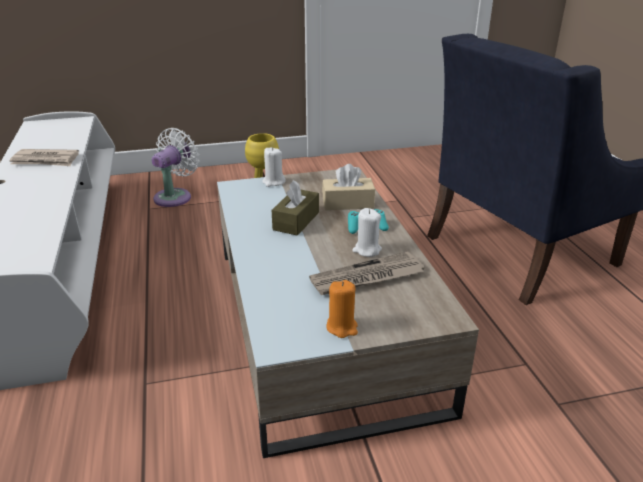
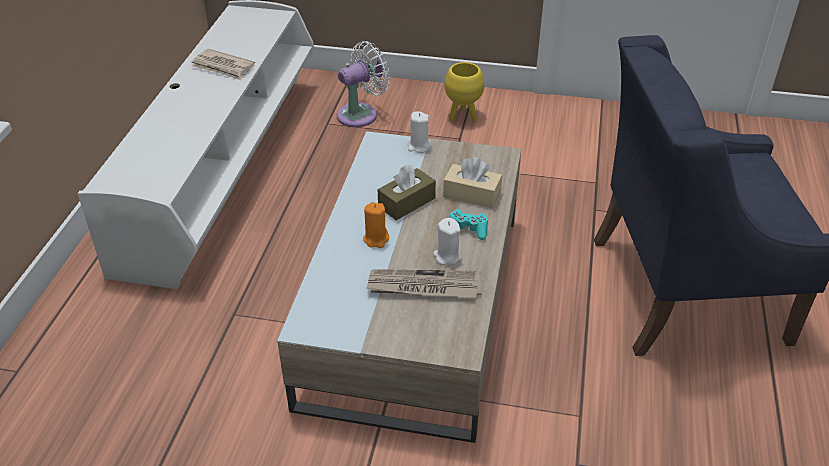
camera: 25 degrees right, 10 degrees up
(342, 327) = (366, 329): orange candle -> orange candle (376, 239)

